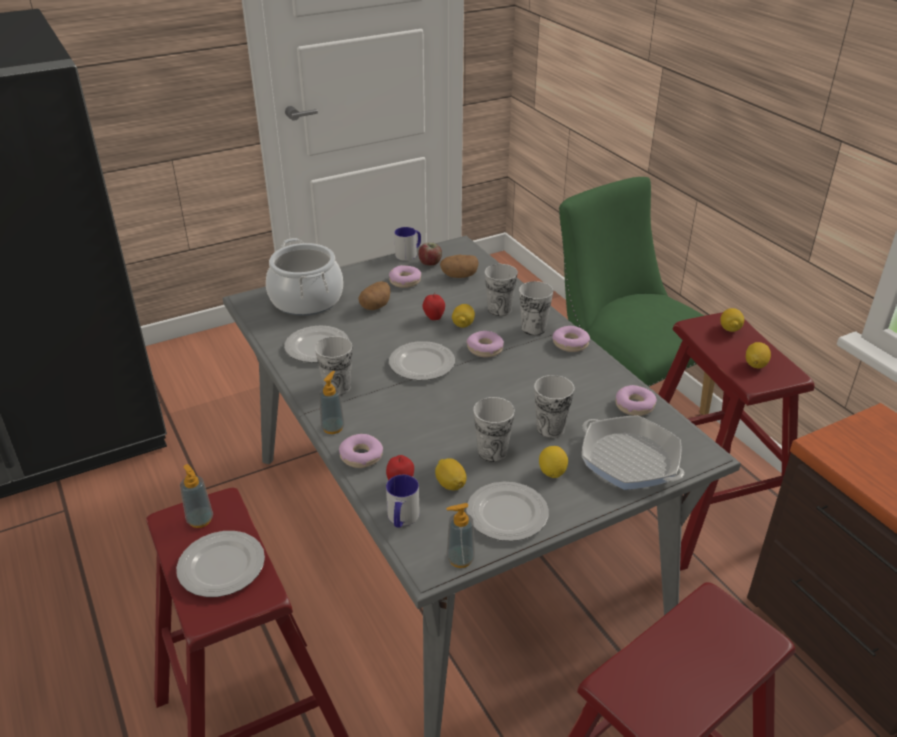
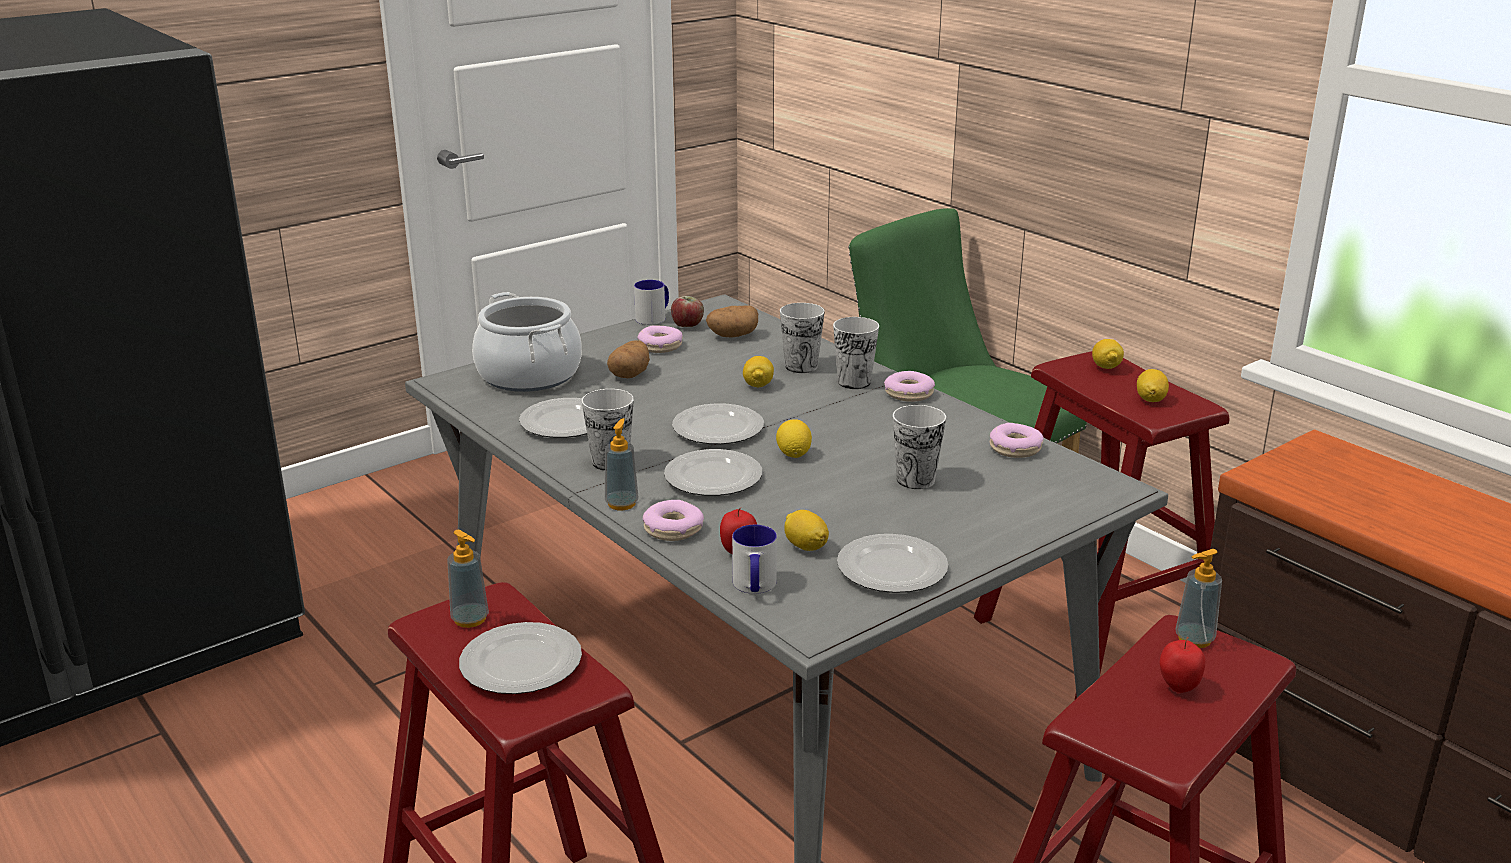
camera: 10 degrees left, 10 degrees down
(405, 410) = (713, 477): none -> plate
(433, 318) = (715, 381): apple -> apple (1178, 688)
(460, 559) = (848, 618): soap dispenser -> soap dispenser (1194, 639)
(485, 349) = (797, 407): donut -> none
(492, 452) = (848, 509): cup -> none
(552, 472) = (934, 523): lemon -> lemon (793, 454)
(629, 460) = (1029, 501): frying pan -> none

